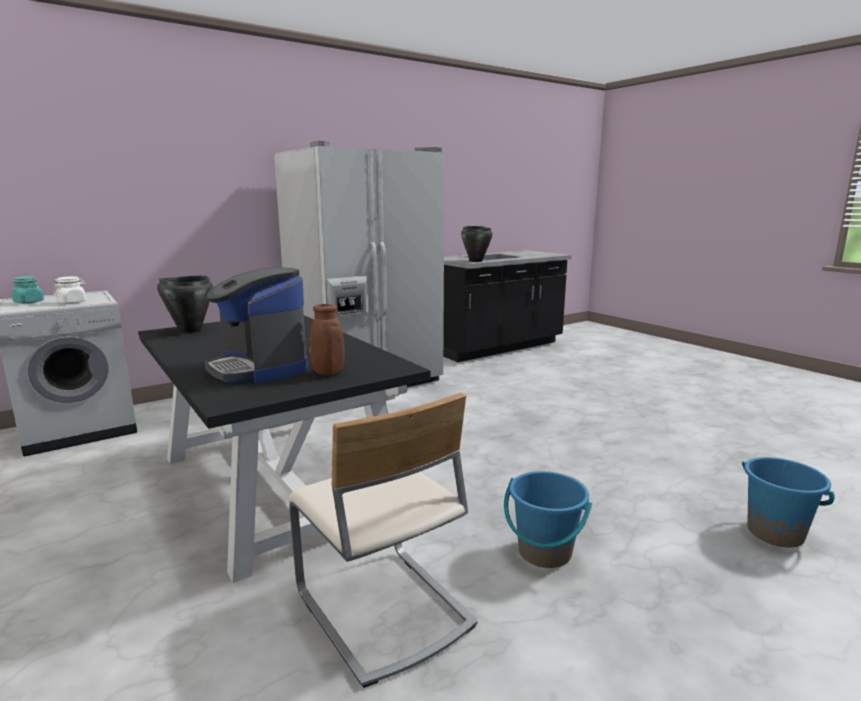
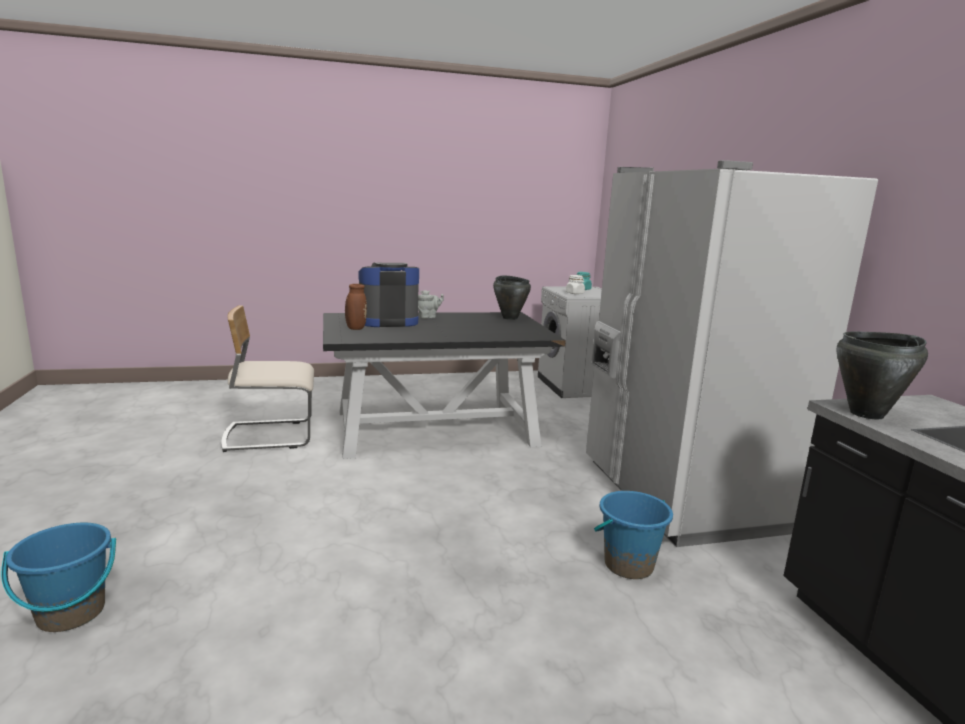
camera: 110 degrees right, 0 degrees up
(208, 357) = (428, 317): none -> grey teapot
(544, 552) = (240, 488): blue bucket -> blue bucket (628, 565)

